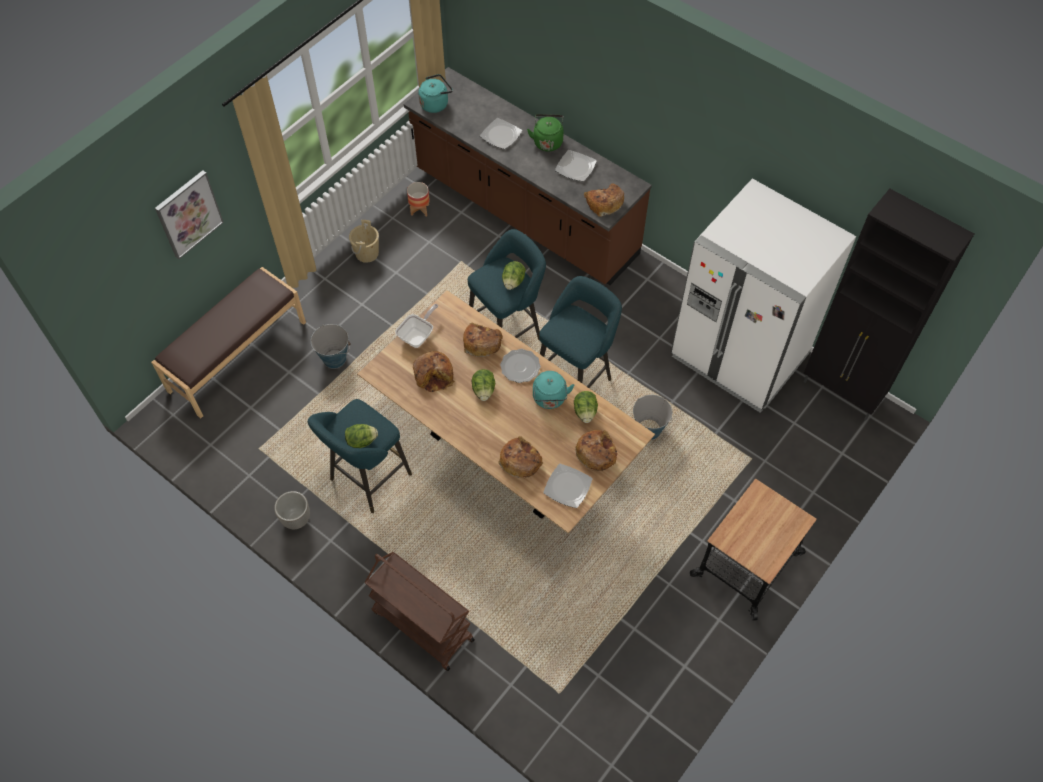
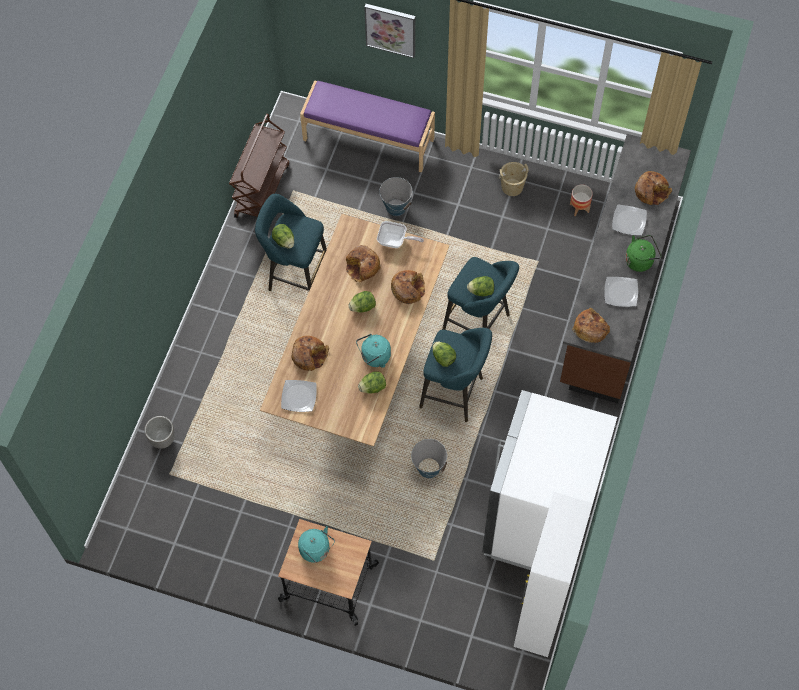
camera: 70 degrees right, 5 degrees up
(237, 356) = (368, 139): brown bench -> purple bench
(296, 520) = (243, 241): planter -> planter (162, 439)
(422, 625) = (189, 360): brown cart -> brown cart (261, 190)
(435, 103) = (640, 157): turquoise kettle -> turquoise kettle (316, 550)
(520, 367) = (396, 325): plate -> none
(576, 339) = (443, 358): none -> lettuce
(596, 453) = (338, 407): bread -> bread (651, 191)
(842, 392) = (538, 622): black cabinet -> white cabinet

